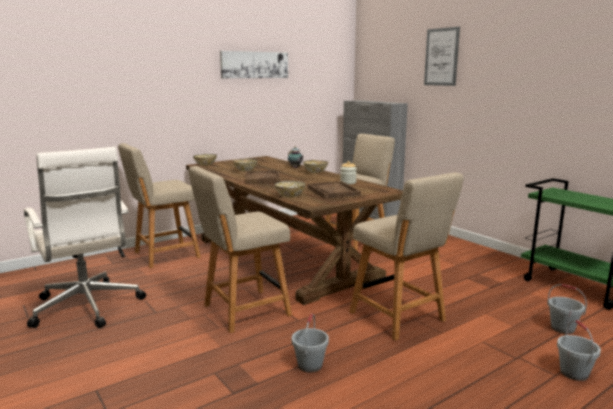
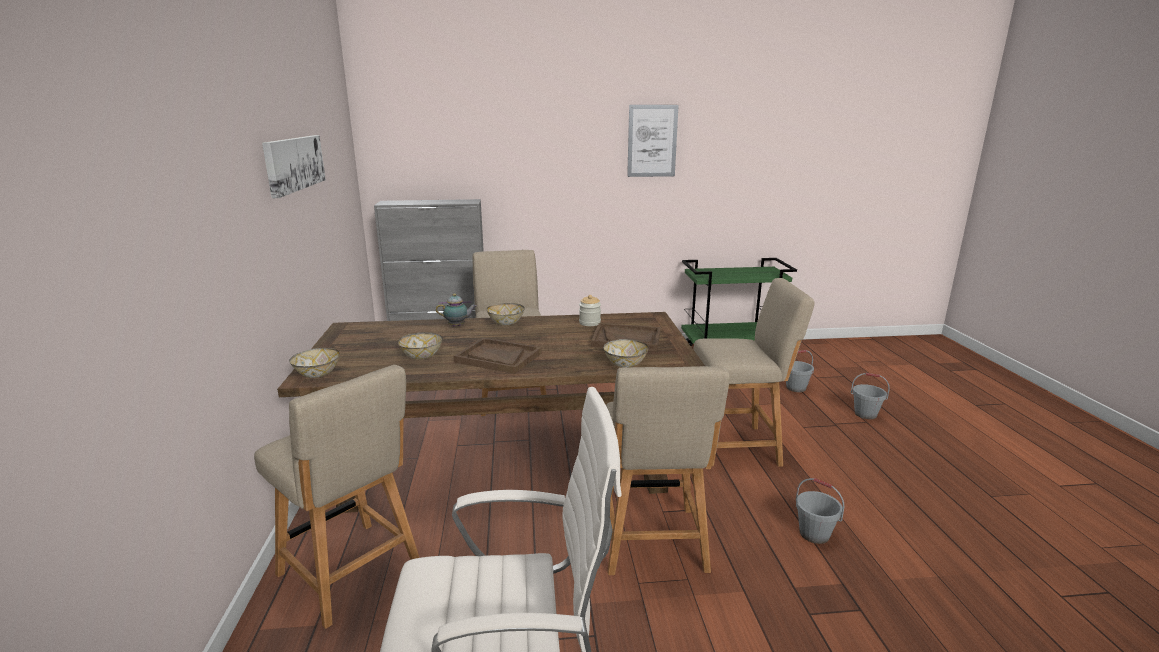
camera: 60 degrees left, 5 degrees up
(163, 255) = (353, 574): beige chair -> beige chair turned 45 degrees counterclockwise
(441, 57) = (527, 137): picture -> picture (652, 141)

